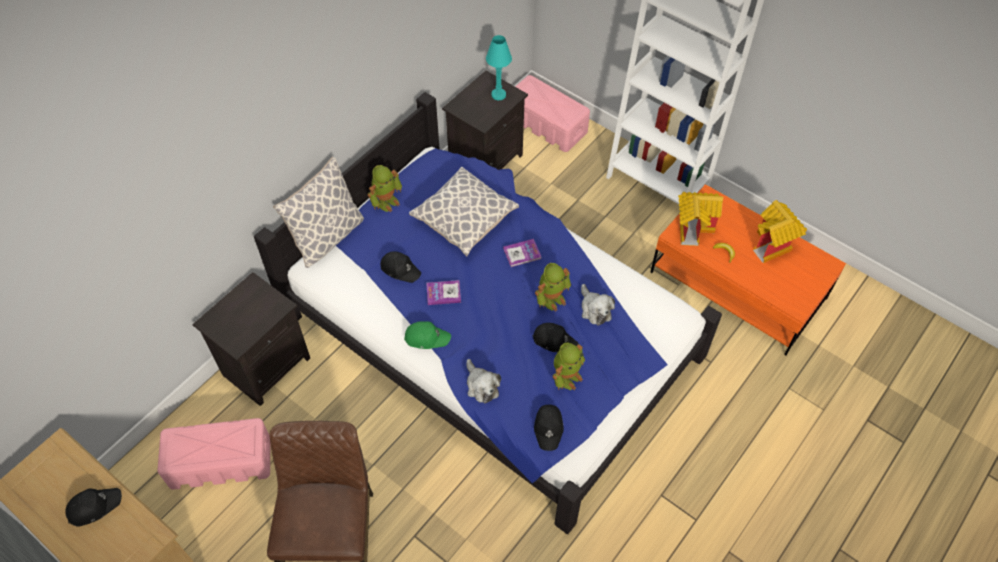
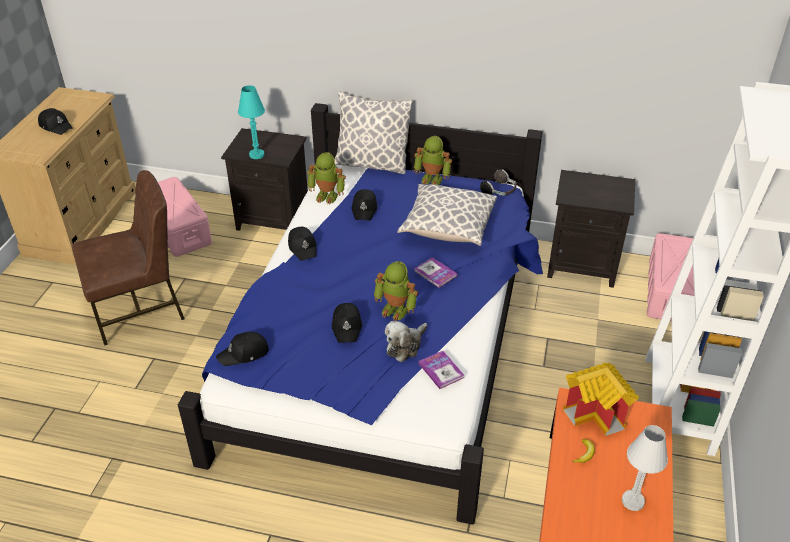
camera: 65 degrees right, 15 degrees down
(426, 337) = (303, 247): green cap -> black cap
(436, 163) = (499, 191): none -> headphones
(443, 293) = (355, 240): book -> book (441, 370)
(481, 386) = (270, 296): plush toy -> none
(498, 95) = (612, 196): turquoise table lamp -> turquoise table lamp (256, 155)
(566, 376) = (310, 348): toy robot -> toy robot (327, 196)
(772, 246) = (632, 501): toy house -> white table lamp

